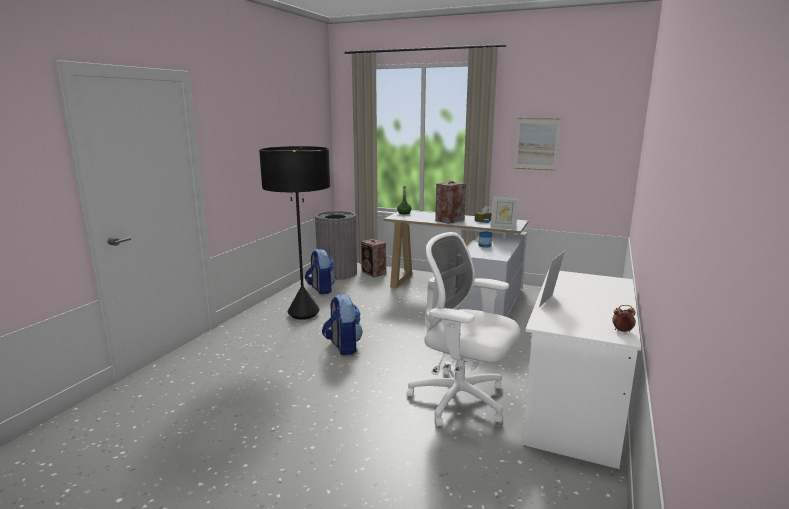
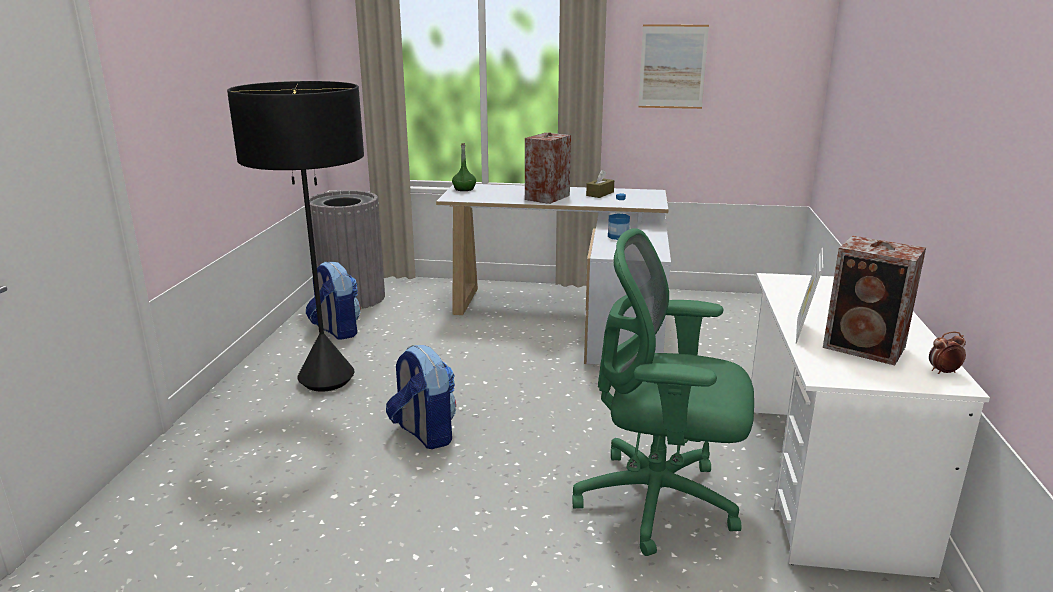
camera: 15 degrees left, 5 degrees up
(373, 273) = (413, 292): speaker -> speaker (866, 348)
(465, 400) = (666, 499): white office chair -> green office chair
(503, 228) = (639, 206): picture frame -> none

